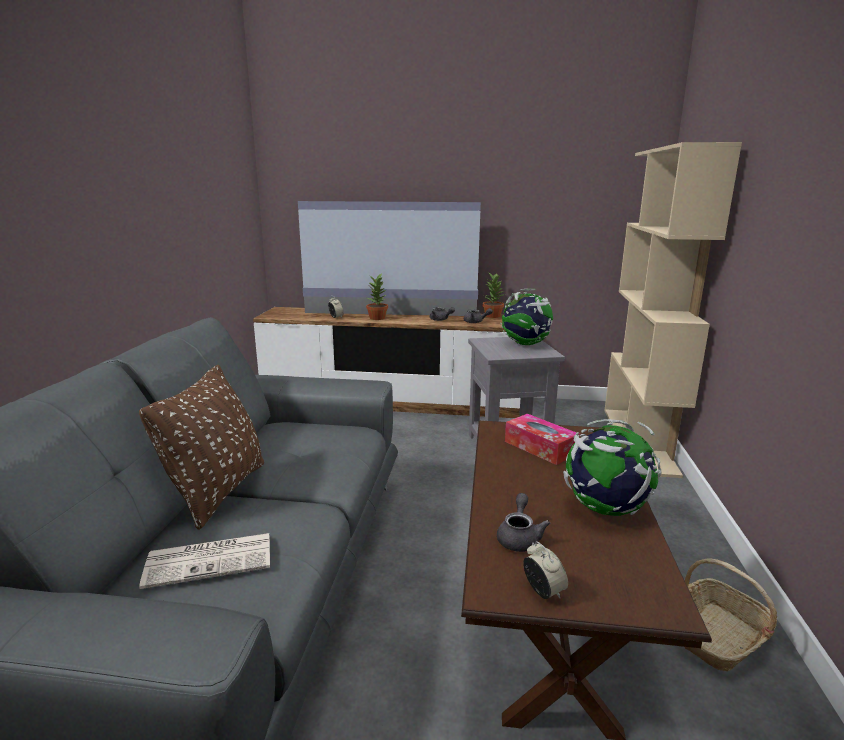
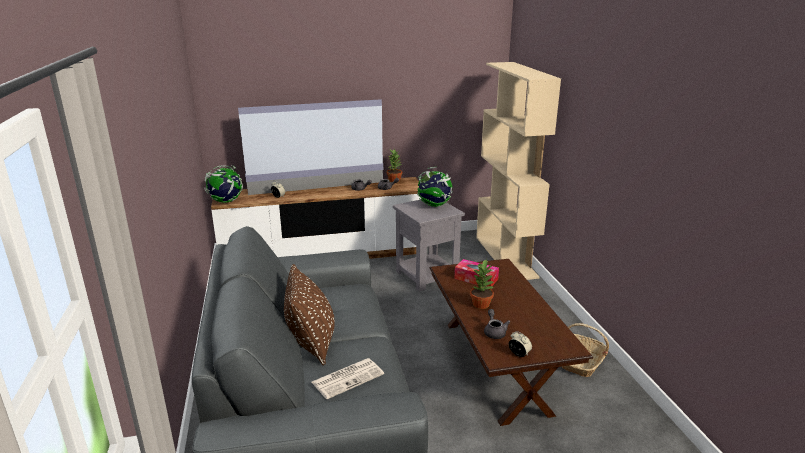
camera: 20 degrees left, 5 degrees up
(378, 318) = (312, 193): potted plant -> potted plant (481, 304)
(605, 509) = (527, 308): globe -> globe (226, 201)

